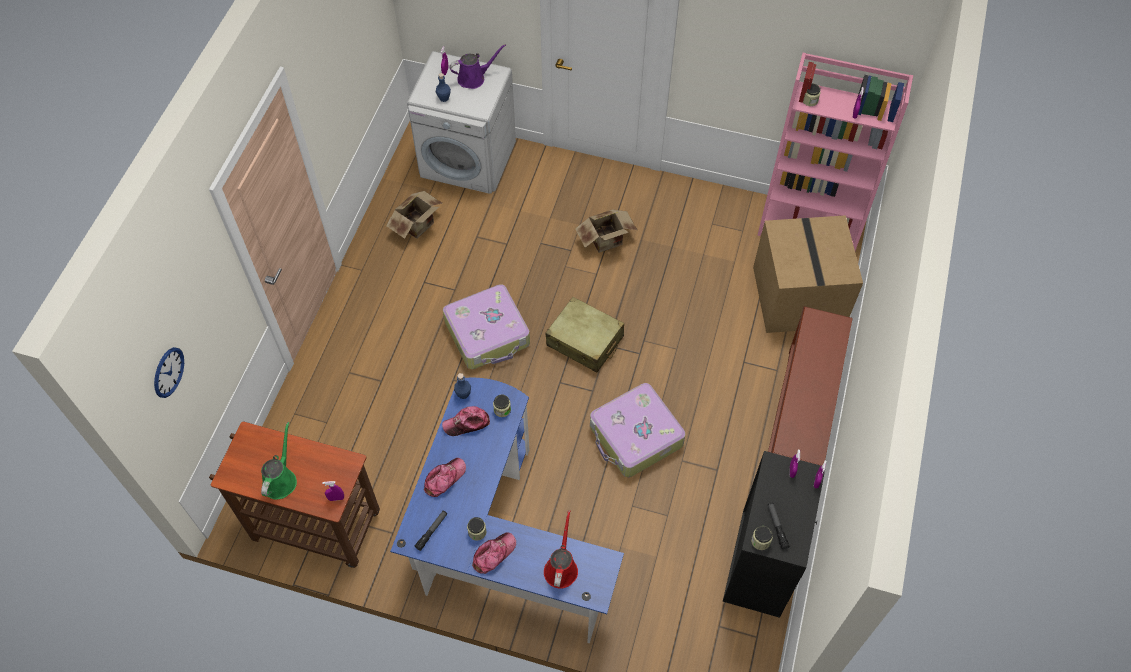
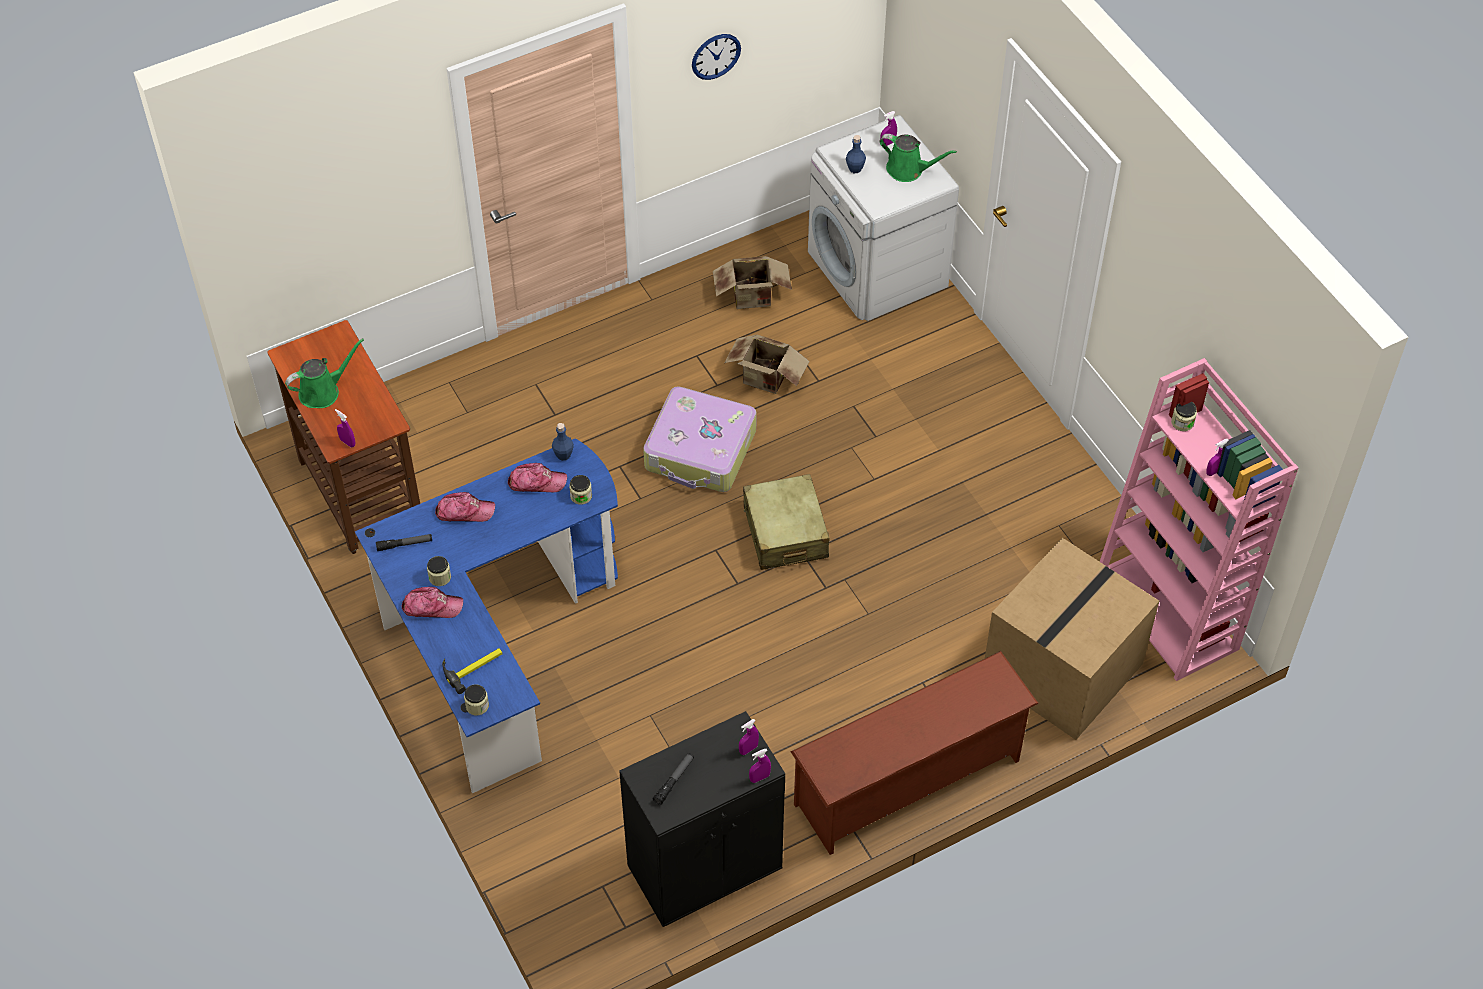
camera: 45 degrees right, 5 degrees down
(168, 372) = (296, 212): wall clock -> wall clock (715, 56)
(466, 423) = (537, 482): cap -> cap turned 150 degrees clockwise
(474, 78) = (908, 170): purple watering can -> green watering can
(561, 567) = (473, 666): red watering can -> hammer
(607, 241) = (923, 457): cardboard box -> cardboard box (765, 380)
(635, 436) = (728, 658): suitcase -> none
(760, 541) = (644, 778): jar -> jar (477, 705)

